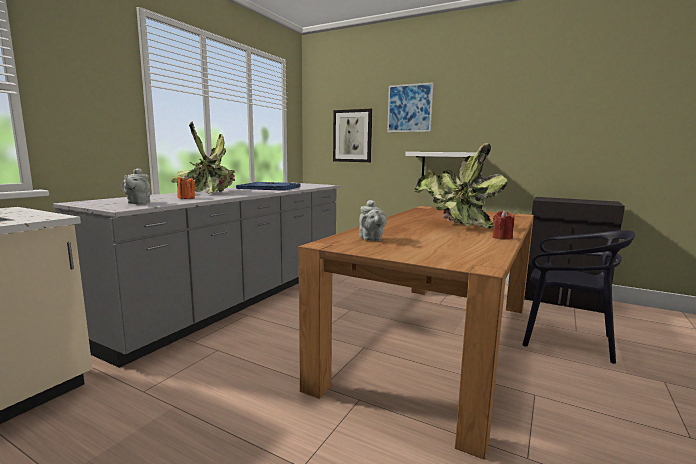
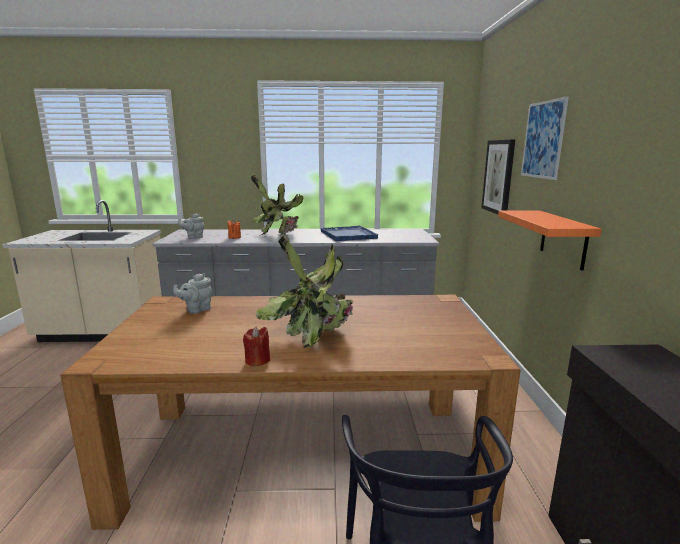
camera: 60 degrees right, 5 degrees up
(445, 164) = (563, 239): white shelf -> orange shelf

